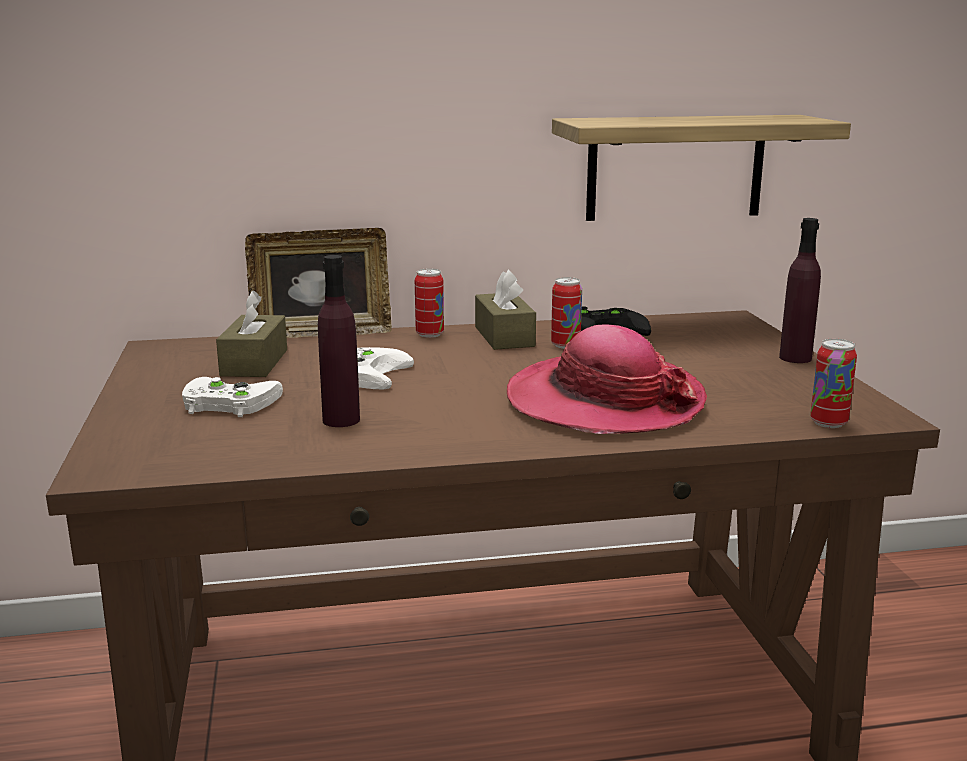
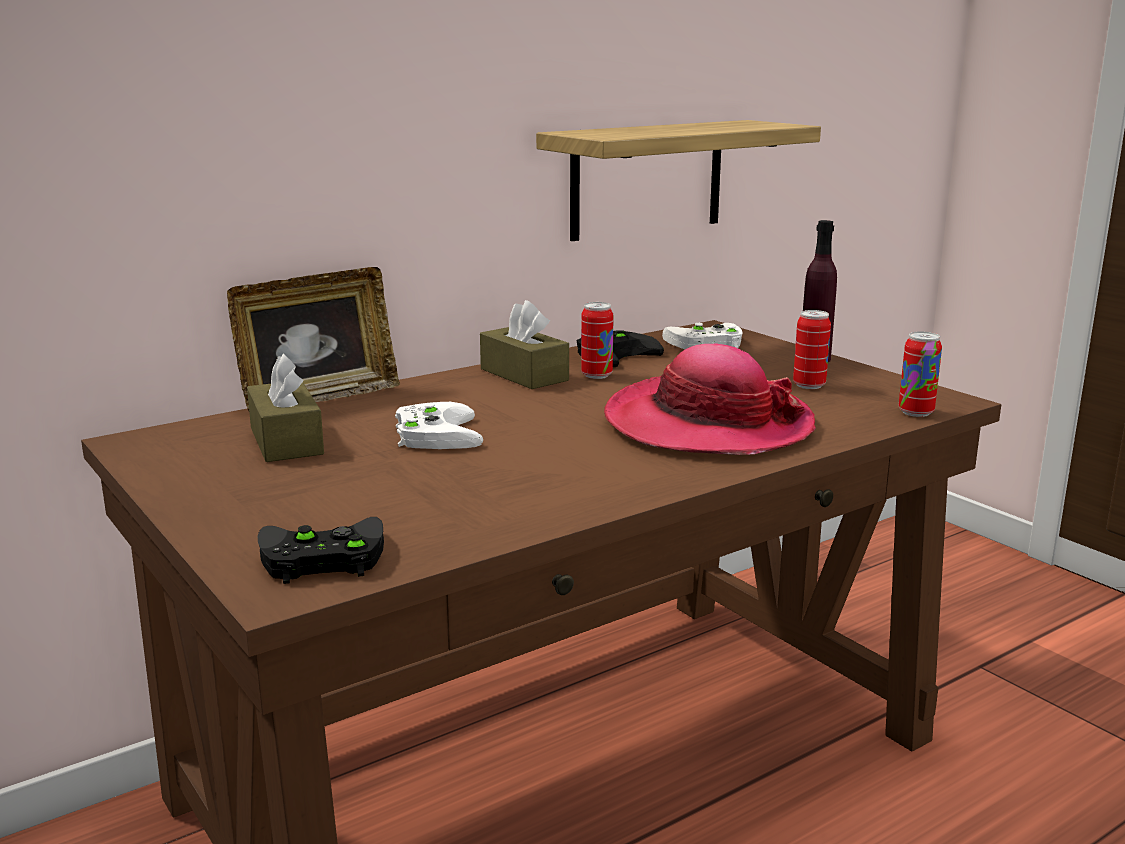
camera: 25 degrees left, 0 degrees up
(157, 453) = (318, 559): none -> black game controller
(226, 403) = (318, 490): white game controller -> white game controller (703, 343)
(341, 420) = (476, 485): purple bottle -> none
(429, 334) = (442, 382): can -> can (809, 385)

